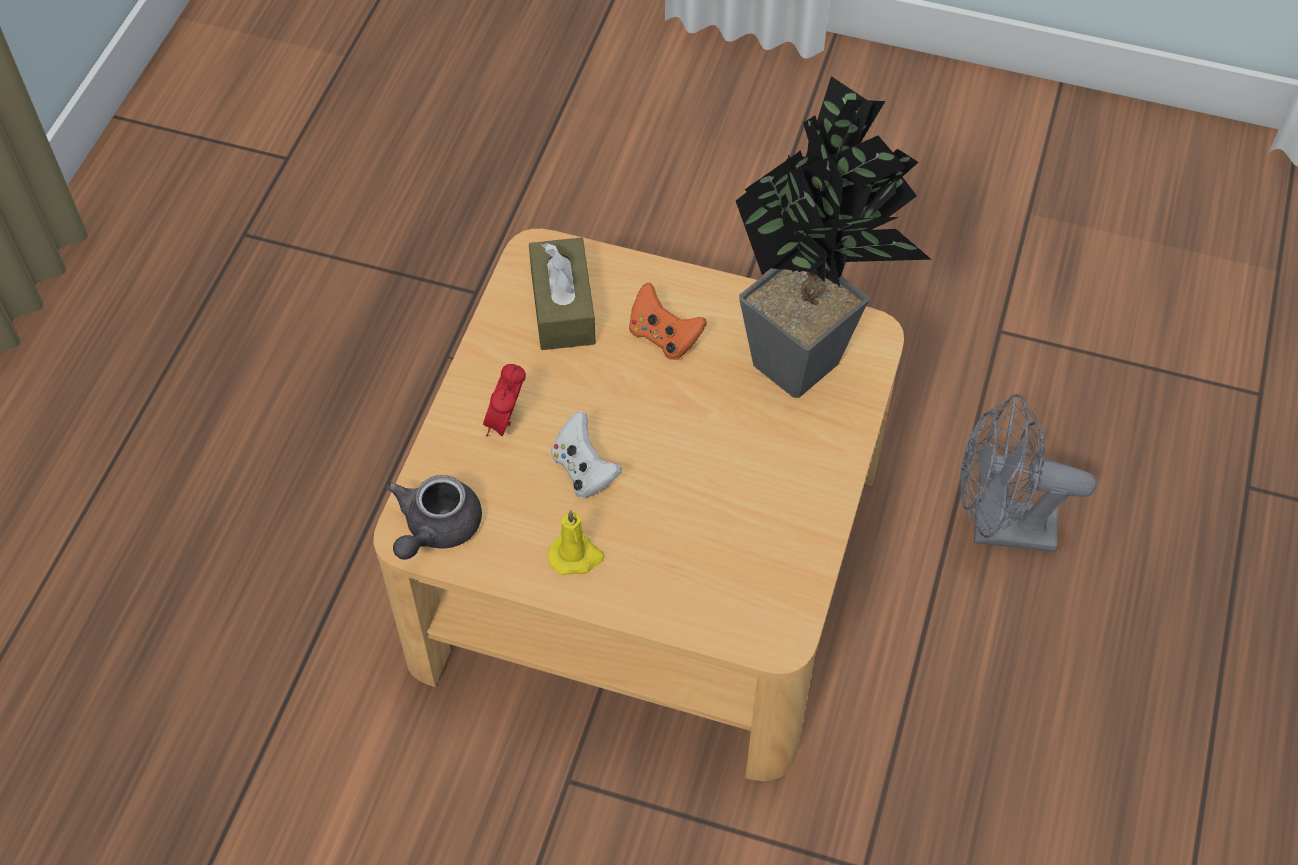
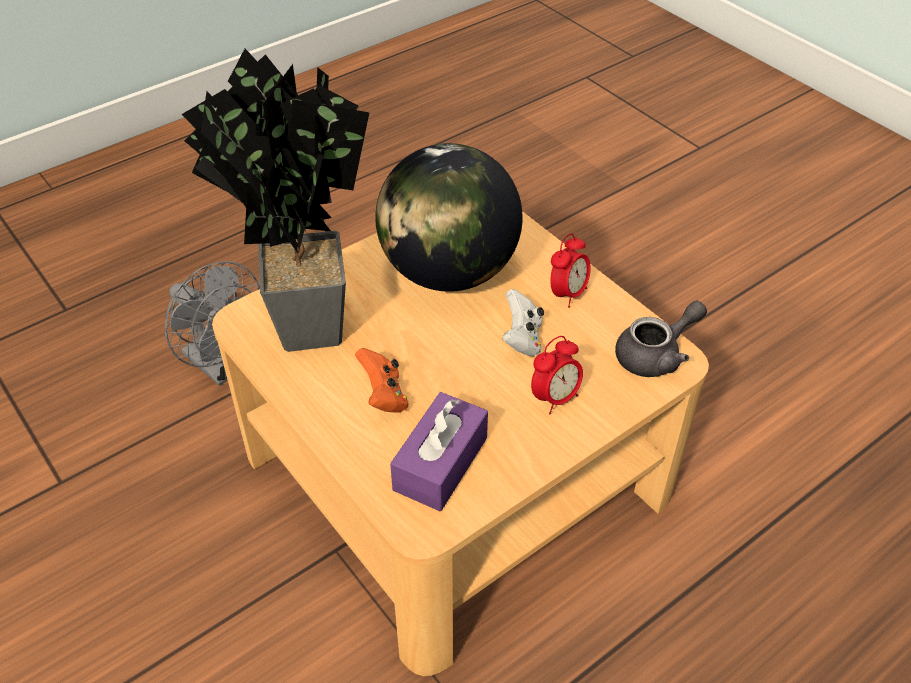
camera: 145 degrees left, 10 degrees down
(563, 307) = (440, 463): brown tissue box -> purple tissue box
(576, 556) = (568, 294): yellow candle -> alarm clock
(725, 510) = (449, 272): none -> globe

